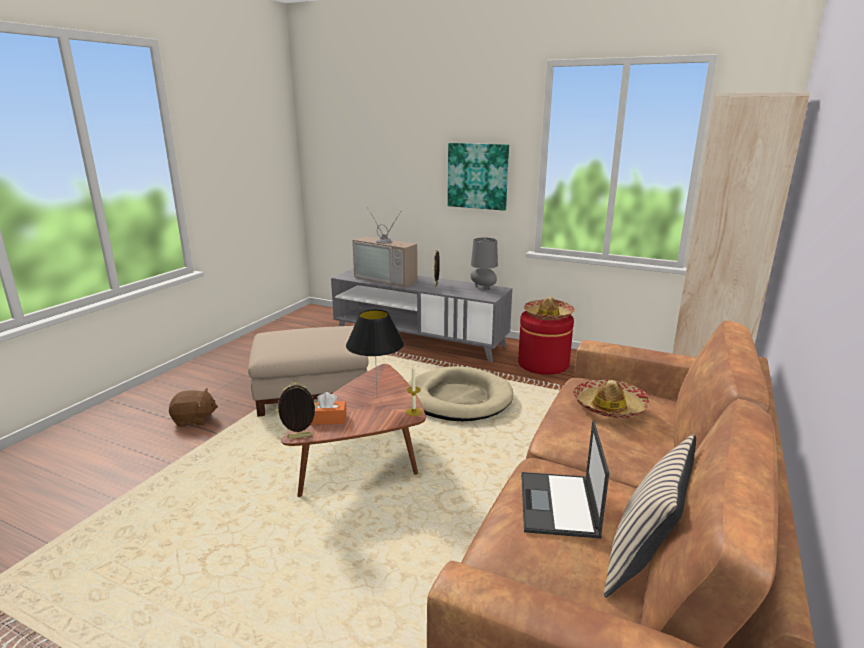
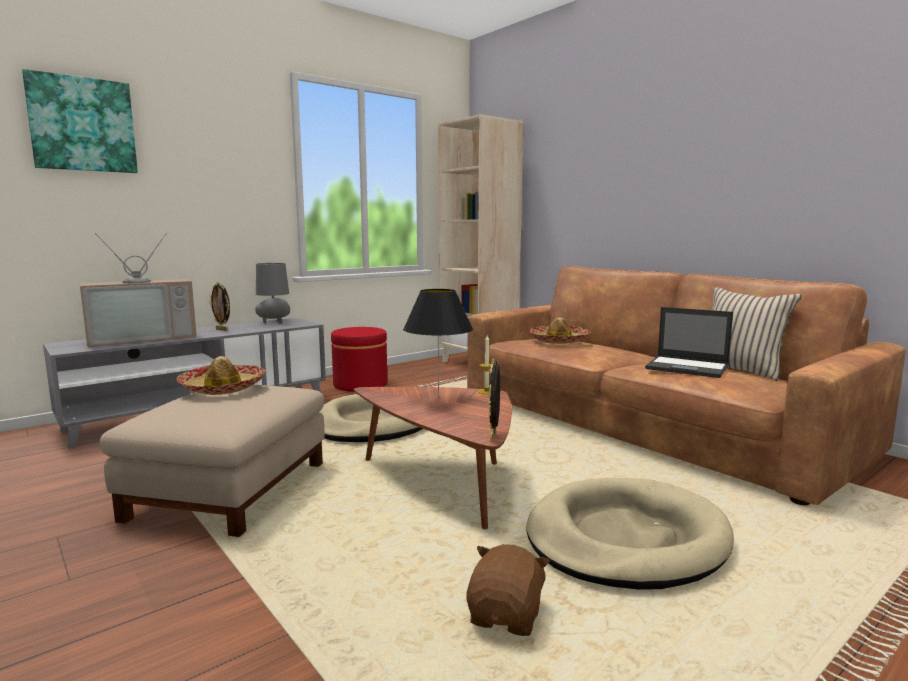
camera: 65 degrees left, 10 degrees down
(194, 420) = (151, 601): brown plush toy -> brown plush toy (506, 616)
(310, 570) = (625, 539): none -> beige dog bed
(328, 419) = (464, 421): orange tissue box -> none
(478, 176) = (224, 194): picture -> picture (82, 124)
(548, 315) = (359, 330): hat -> hat (223, 388)

